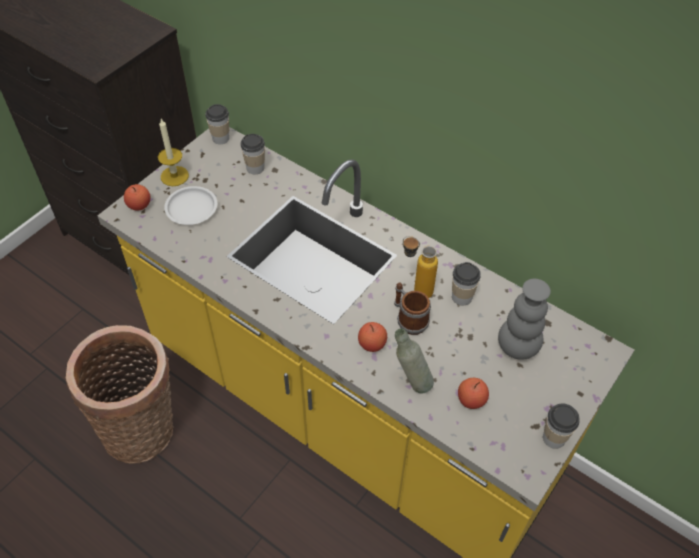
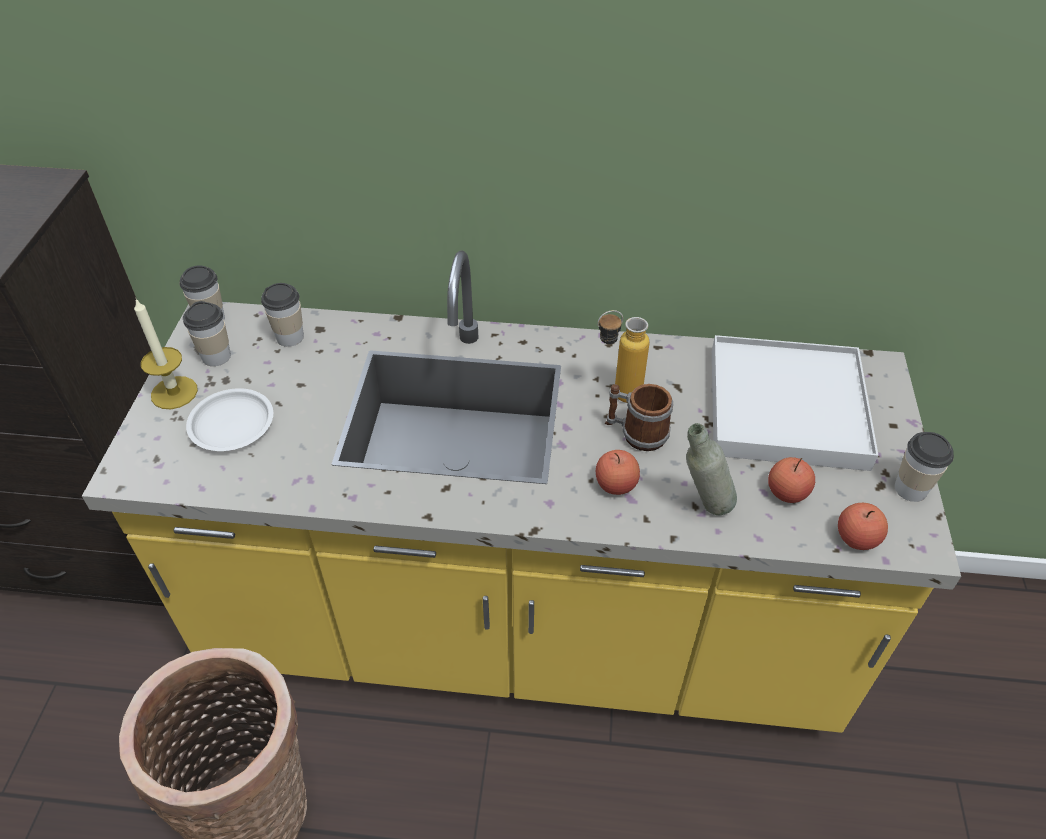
camera: 30 degrees left, 5 degrees down
(139, 205) = (144, 453): apple -> apple (856, 538)
(461, 297) = (677, 379): cup -> cup (216, 356)
(517, 348) = (786, 408): grey vase -> white tray

